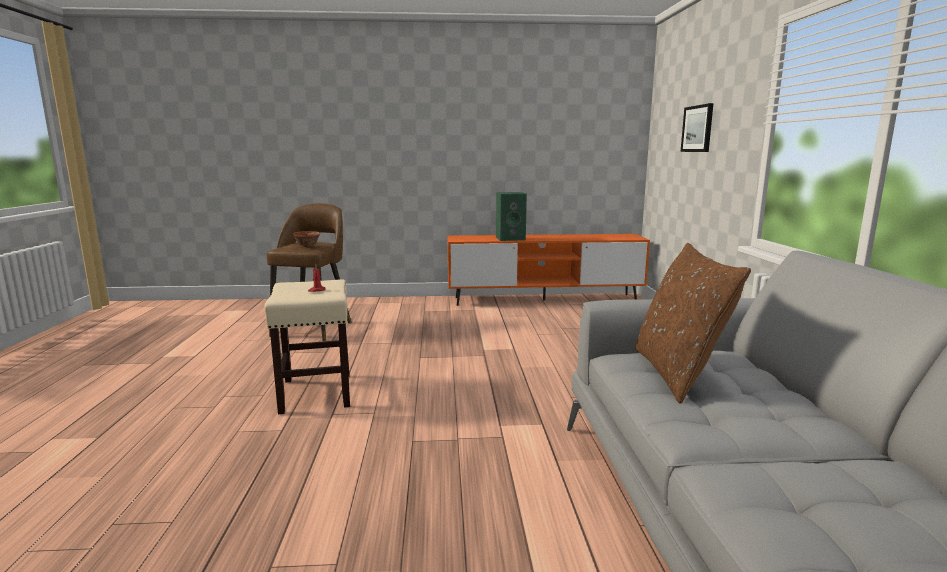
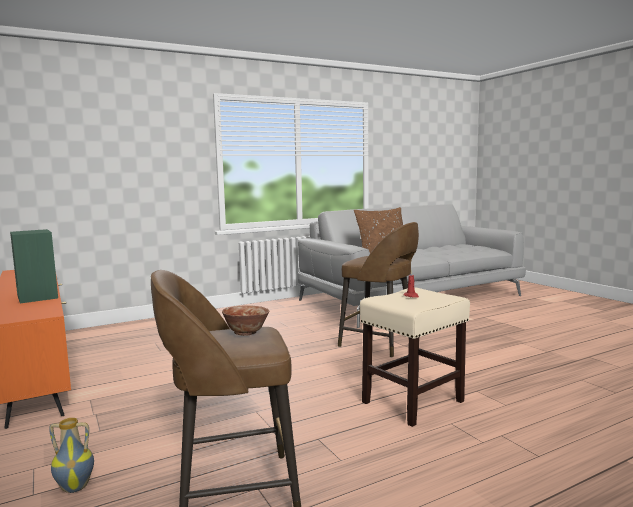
camera: 115 degrees left, 5 degrees down
(371, 307) = (75, 486): none -> vase
(481, 424) = (380, 343): none -> brown stool
(697, 128) = (119, 154): picture -> none

